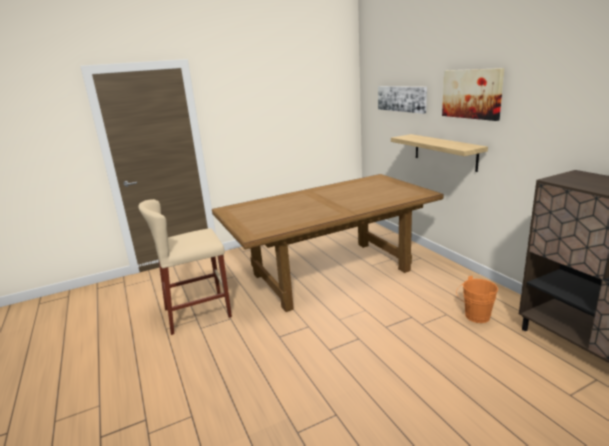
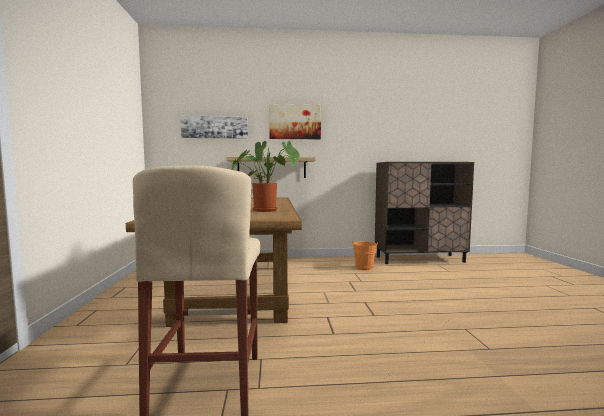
camera: 70 degrees left, 15 degrees down
(297, 219) = (268, 210): none -> potted plant

